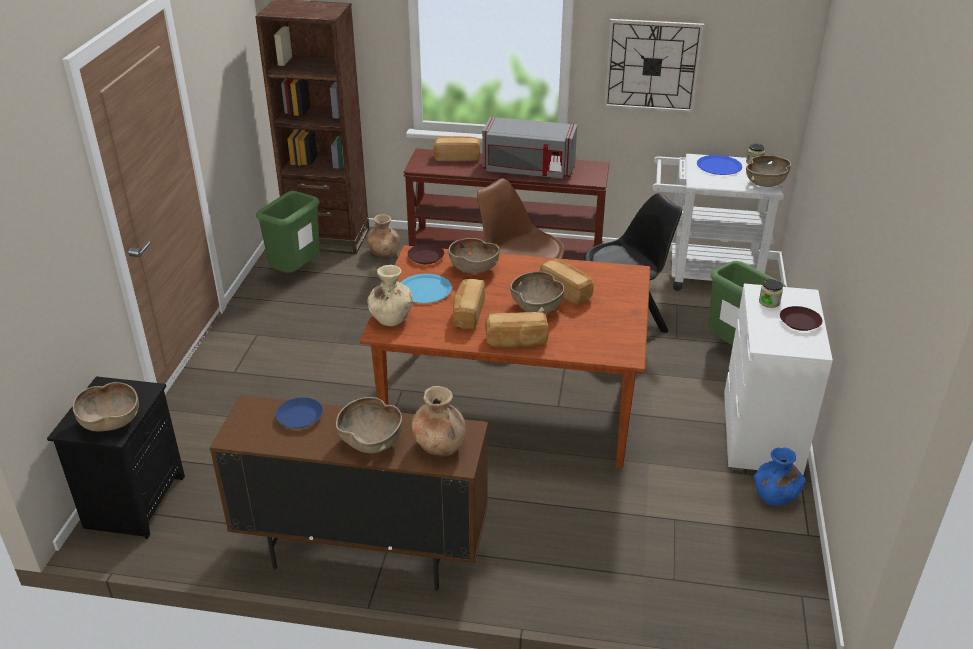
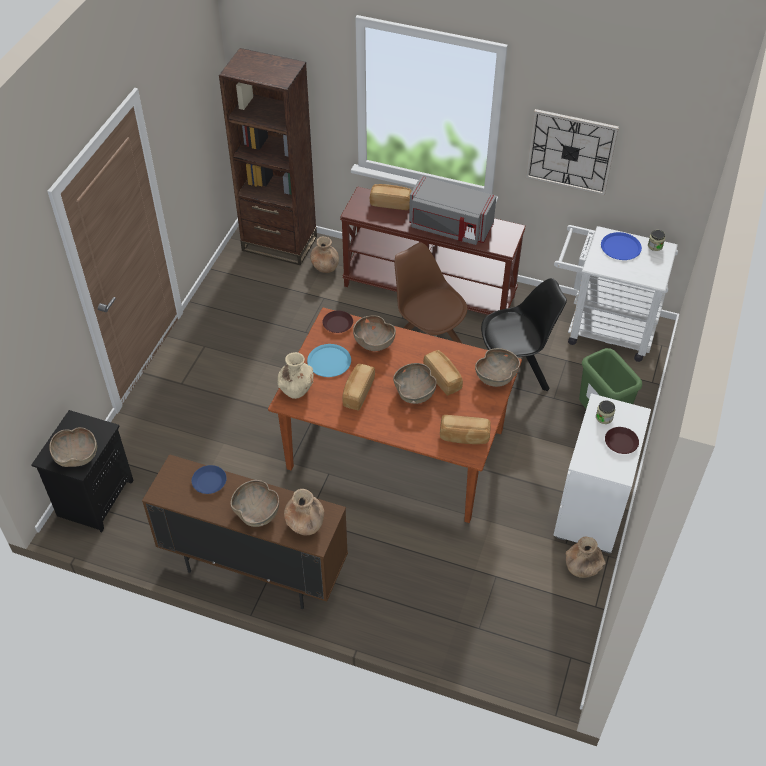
camera: 10 degrees right, 15 degrees up
(296, 272) = (246, 280): green trash can -> none
(516, 341) = (389, 427): bread -> bread (464, 437)
(766, 183) = (655, 275): brown bowl -> brown bowl (496, 377)
(775, 496) = (582, 568): blue vase -> brown vase

